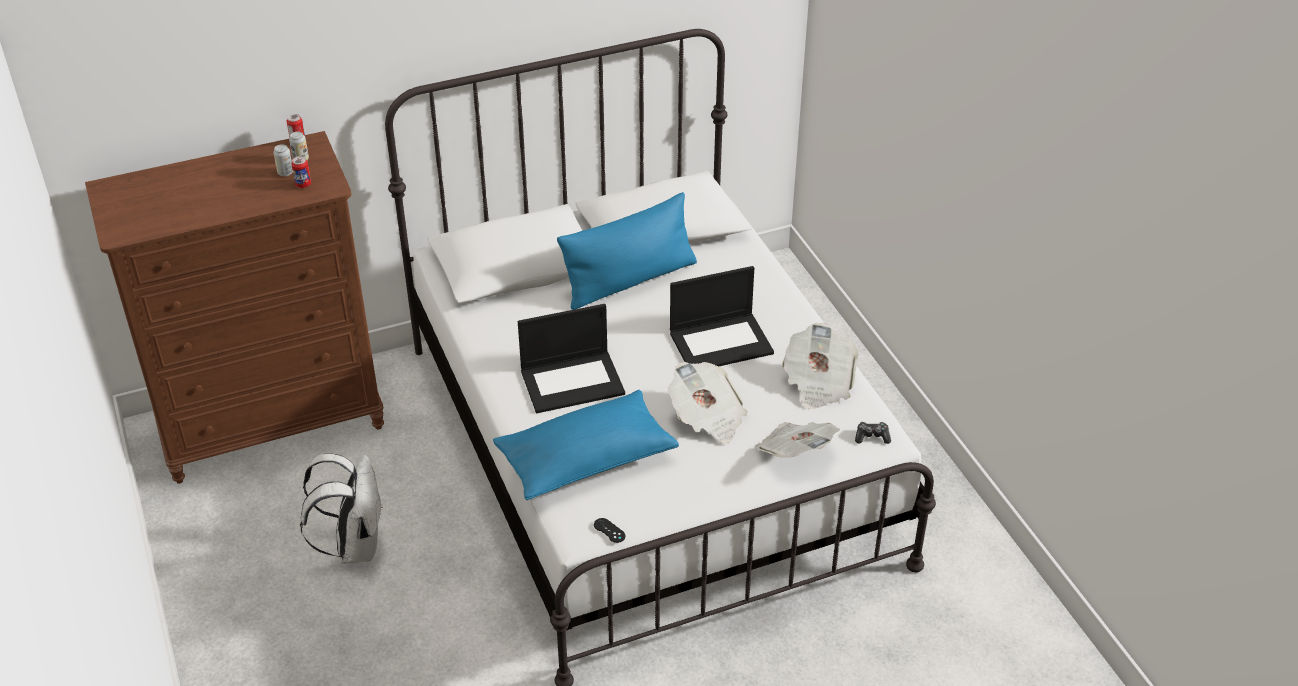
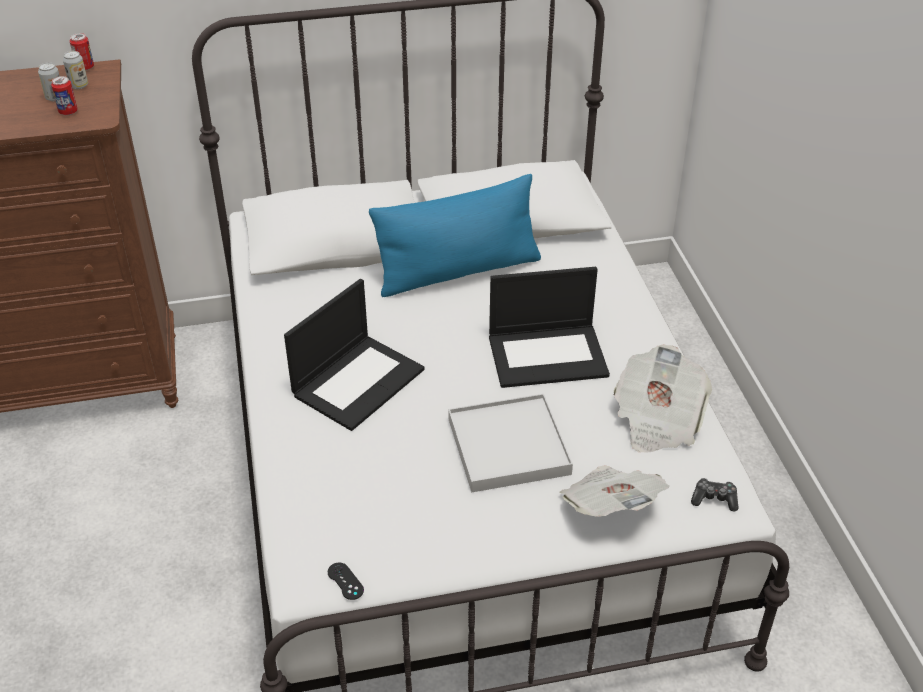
camera: 10 degrees right, 0 degrees up
(354, 545) = (101, 538): white backpack -> none
(573, 381) = (358, 381): laptop -> laptop turned 45 degrees counterclockwise
(586, 460) = (344, 482): blue pillow -> none
(707, 417) = (509, 447): newspaper -> white tray

